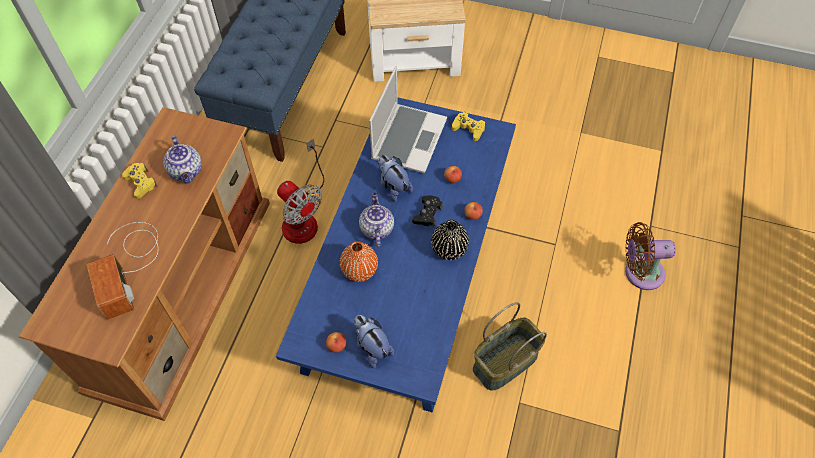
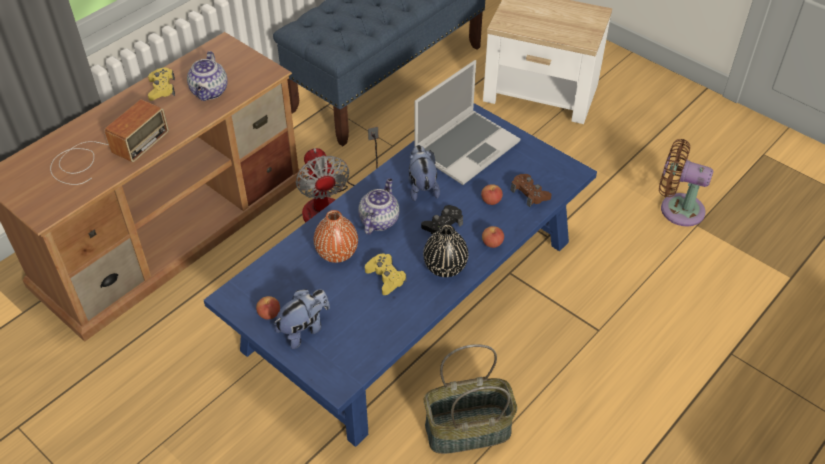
camera: 25 degrees right, 10 degrees down
(129, 265) = (105, 153): radio -> radio turned 150 degrees counterclockwise
(372, 347) = (304, 329): plush toy -> plush toy turned 60 degrees clockwise
(468, 129) = (539, 159): yellow game controller -> yellow game controller (386, 277)
(477, 161) = (530, 193): none -> brown game controller
(640, 272) = (688, 399): brown fan -> brown fan (677, 208)

